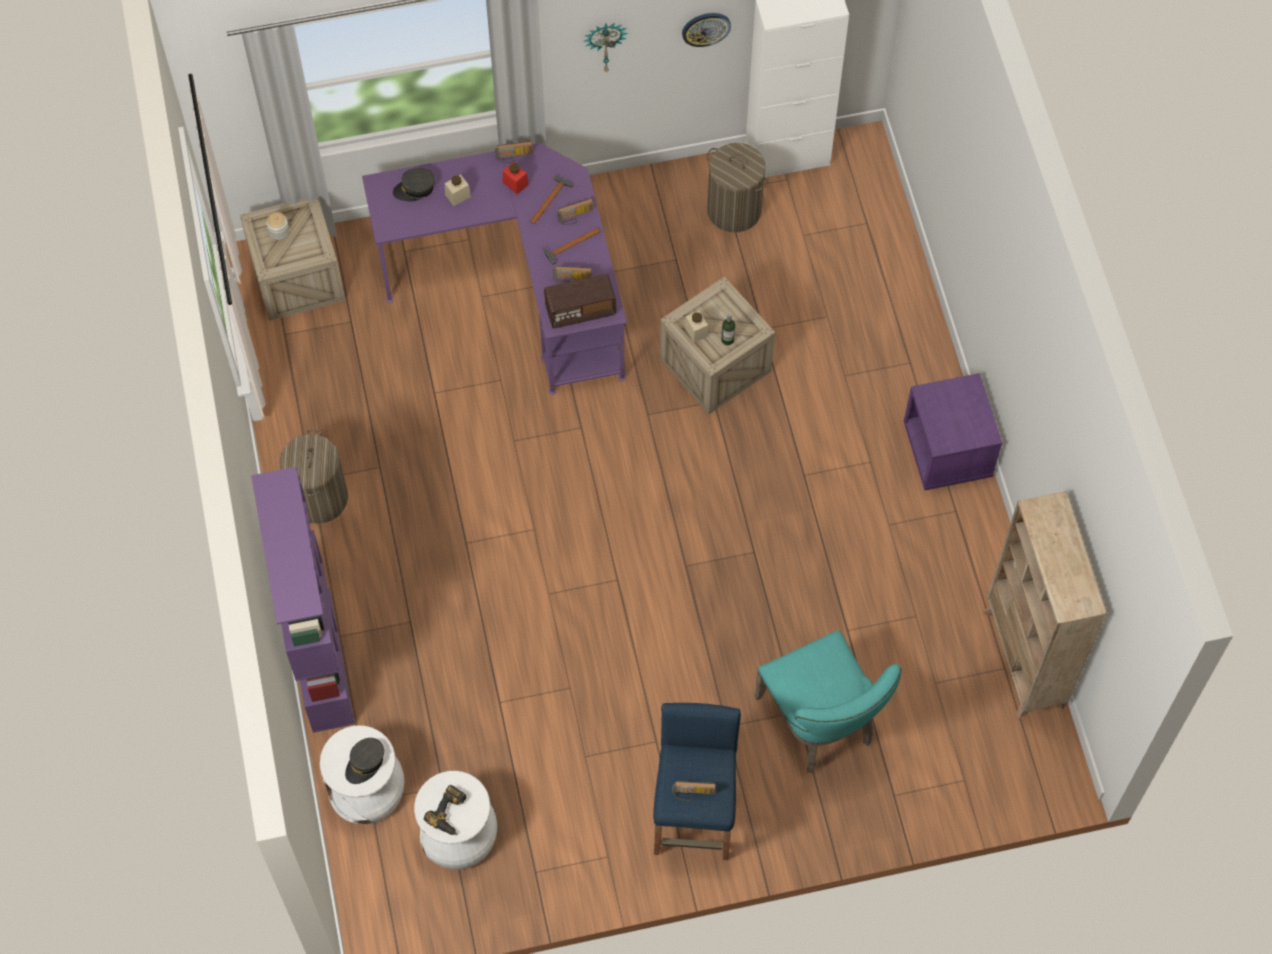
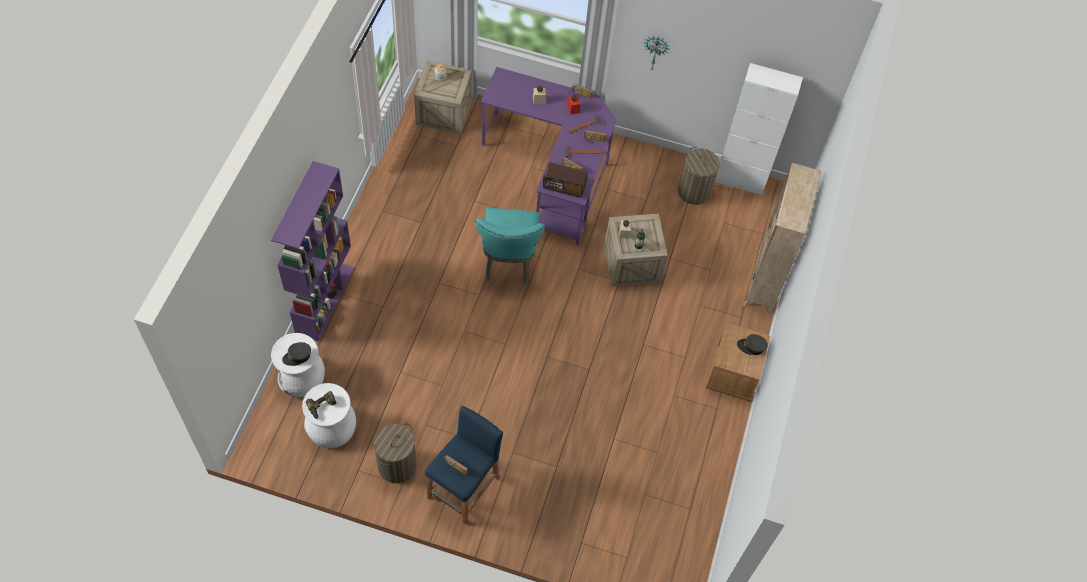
camera: 25 degrees right, 5 degrees down
(319, 498) = (380, 221): laundry basket -> laundry basket (397, 465)
(415, 189) = (519, 86): grey cap -> grey cap (751, 347)
(706, 28) = (716, 70): wall clock -> none
(821, 724) = (565, 481): turquoise chair -> turquoise chair (508, 262)
(947, 451) = (732, 375): purple nightstand -> brown nightstand
(1023, 659) = (704, 510): beige bookcase -> beige bookcase (763, 282)

